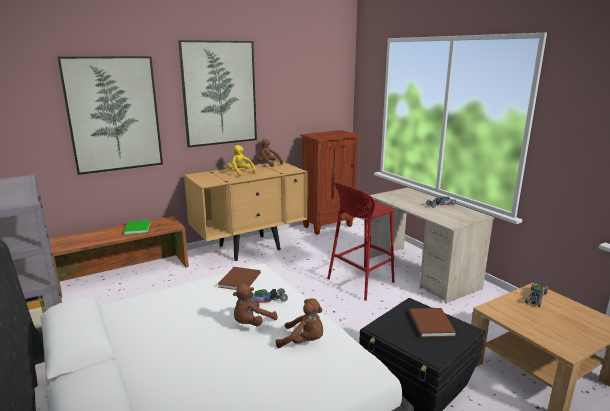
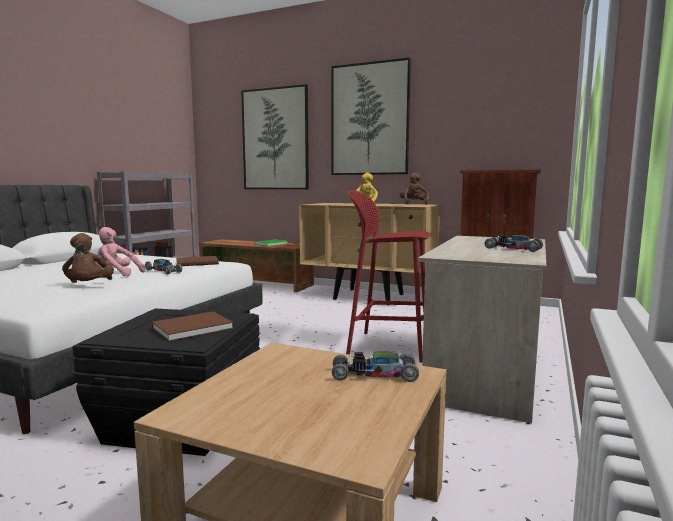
camera: 55 degrees right, 10 degrees down
(251, 323) = (116, 274): brown plush toy -> pink plush toy

